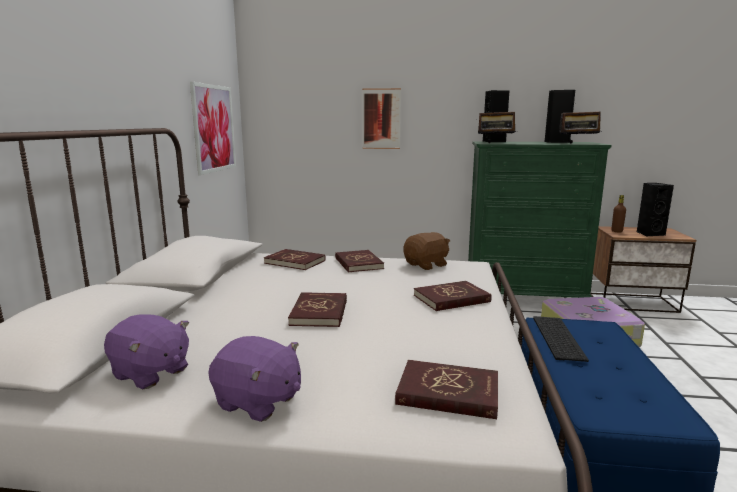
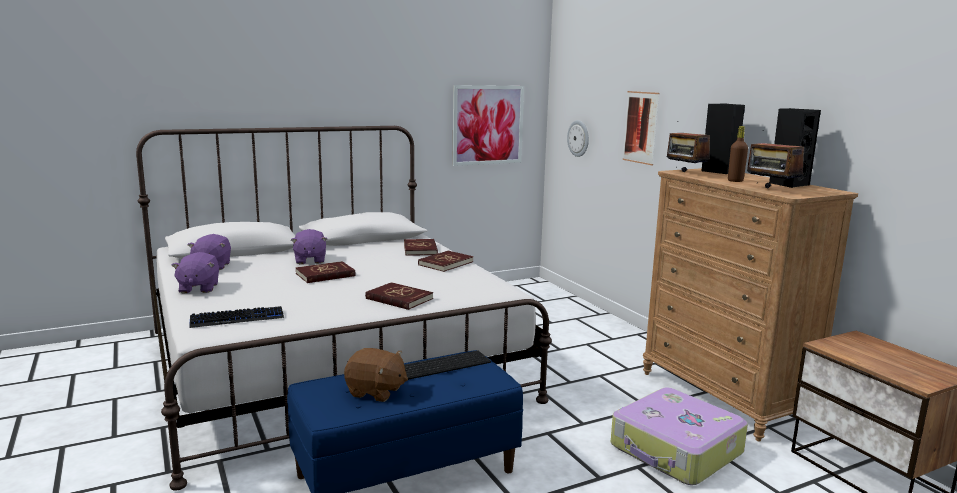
camera: 55 degrees right, 0 degrees up
(243, 309) = (309, 260): none -> purple plush toy
(297, 136) = (578, 138): none -> wall clock
(426, 265) = (477, 280): brown plush toy -> brown plush toy (376, 392)
(448, 393) = (237, 318): red book -> keyboard
(524, 299) = (723, 397): green dresser -> brown dresser
(617, 231) = (848, 342): brown bottle -> brown bottle (735, 181)
(649, 234) = (885, 362): black speaker -> none

